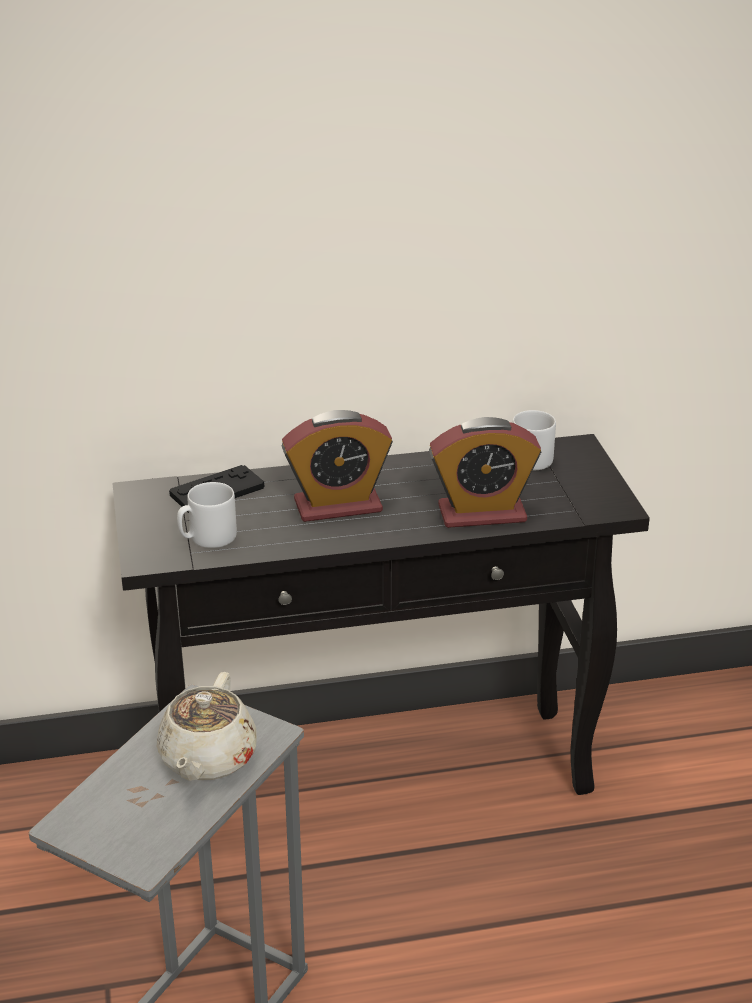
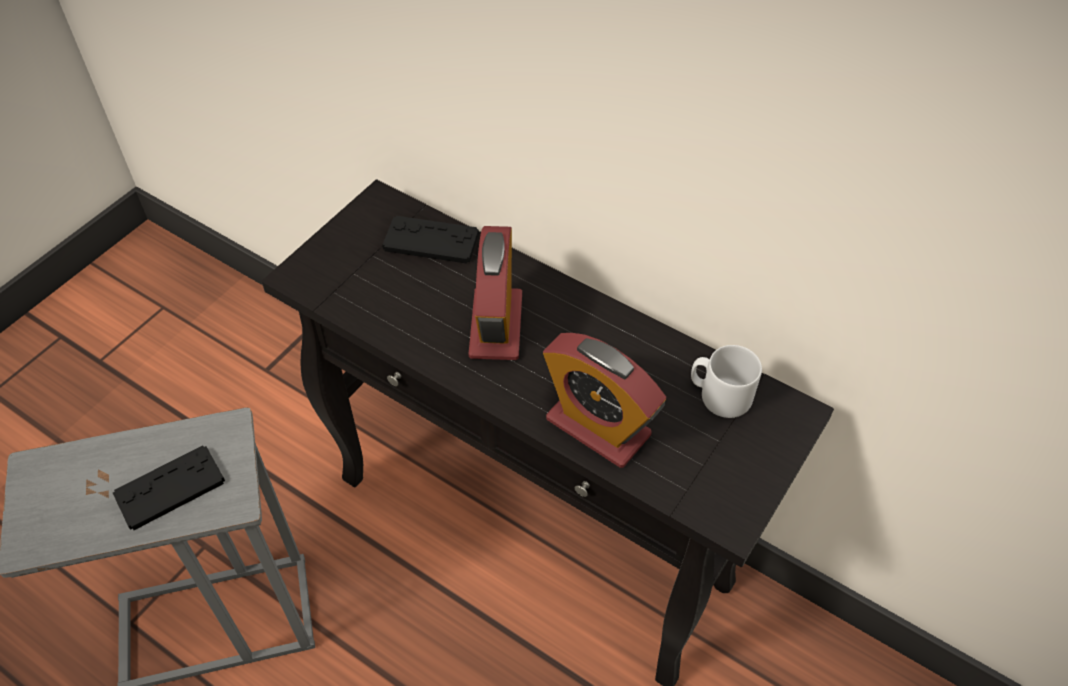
camera: 45 degrees right, 20 degrees up
(207, 538) = (361, 286): grey mug -> none
(207, 759) = (170, 488): beige teapot -> black game controller
(338, 506) = (496, 325): alarm clock -> alarm clock turned 60 degrees clockwise

